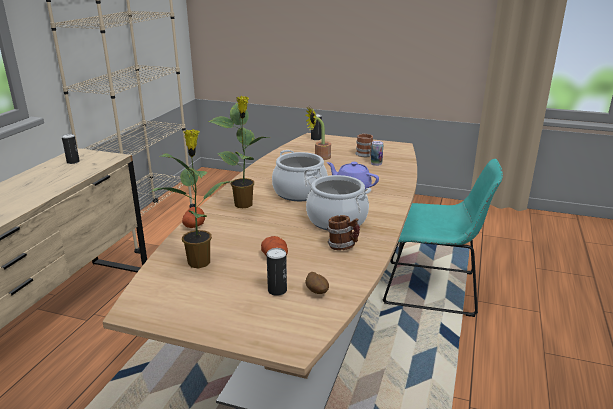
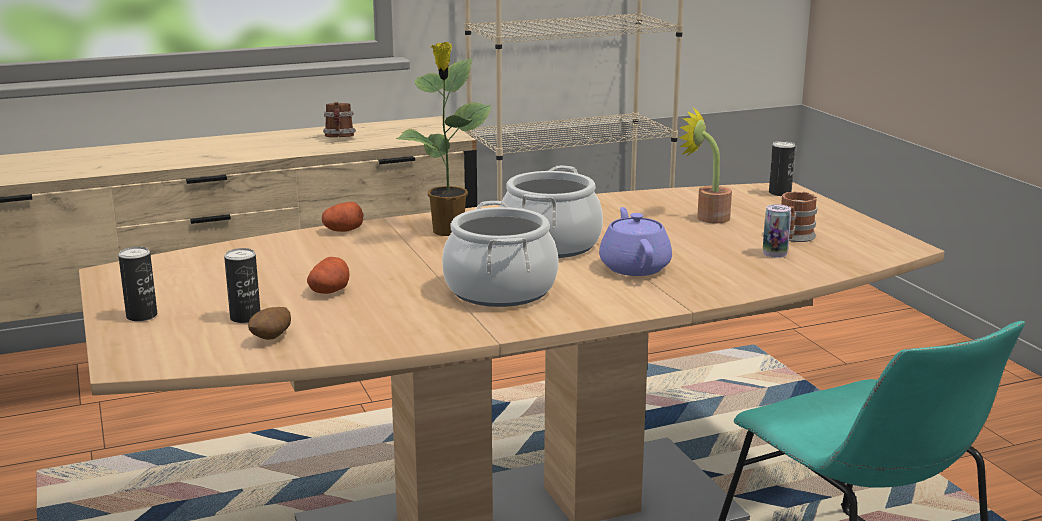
camera: 50 degrees right, 5 degrees down
(73, 162) = (400, 129): can -> can (142, 316)
(200, 261) = (258, 262): potted plant -> none
(343, 247) = (422, 317): mug -> mug (339, 138)

